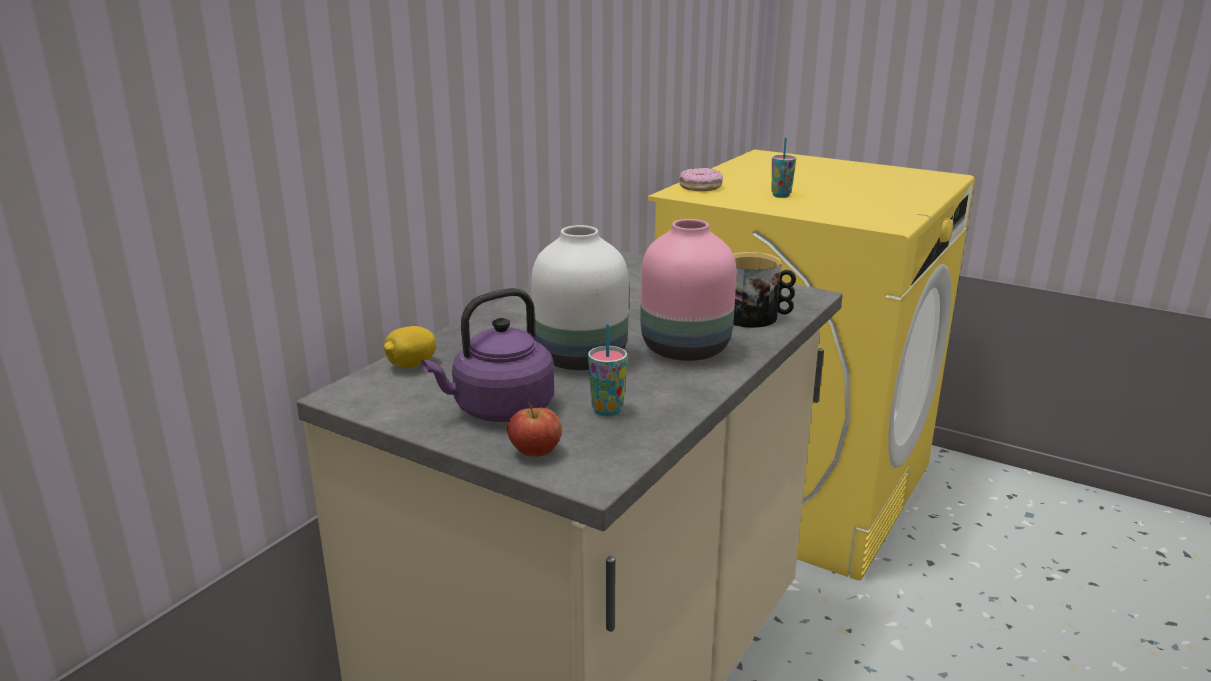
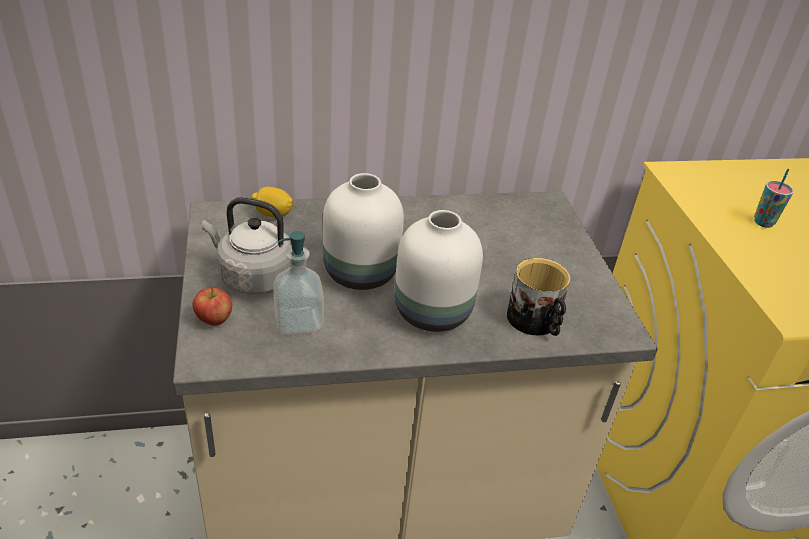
camera: 45 degrees right, 15 degrees up
(499, 410) = (252, 277): purple kettle -> grey kettle
(607, 410) = (299, 321): cup -> soap dispenser
(683, 349) = (431, 311): pink vase -> white vase
(700, 187) = (708, 175): donut -> none

